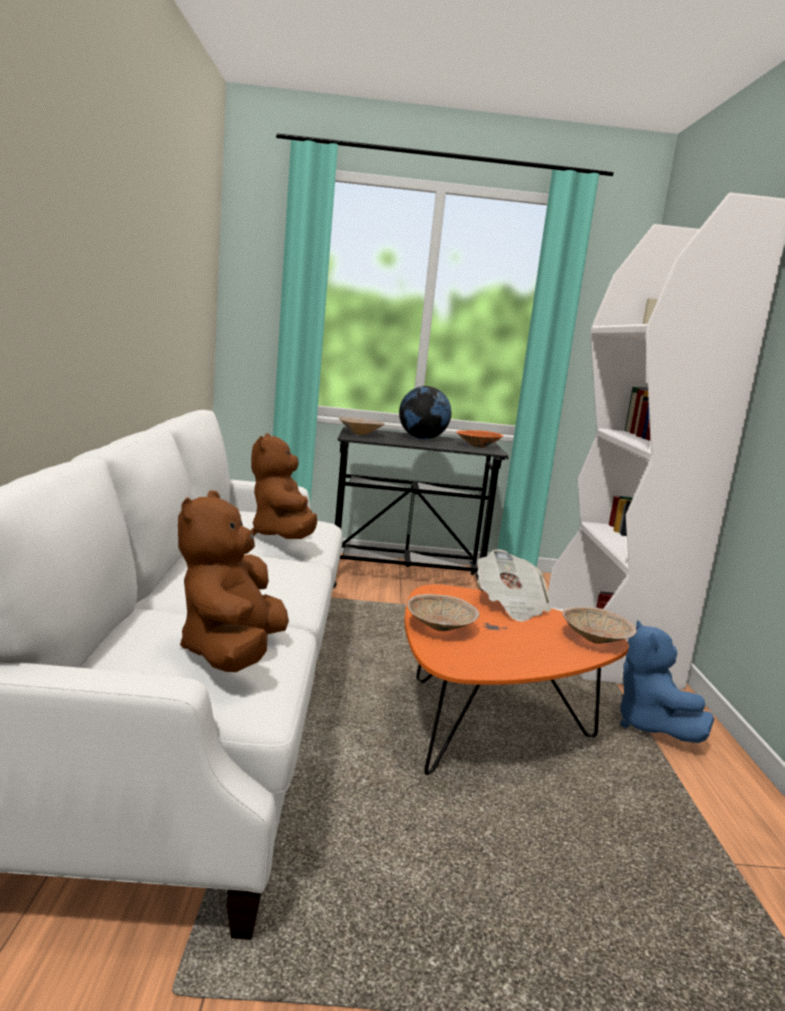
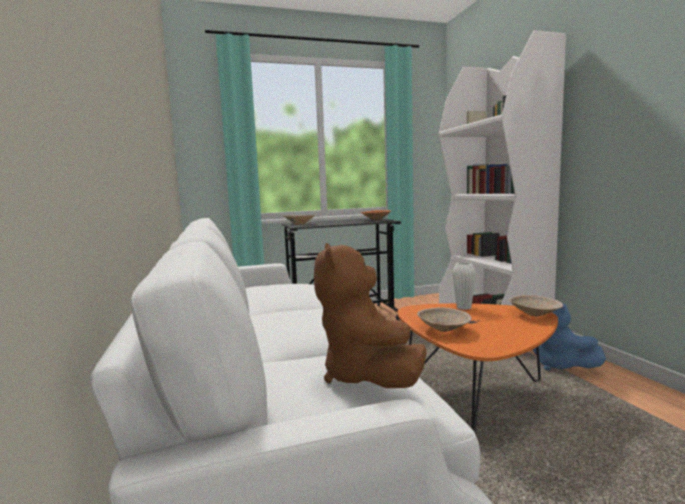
camera: 15 degrees left, 5 degrees down
(283, 536) = (294, 295): brown plush toy -> none
(422, 438) = (338, 221): globe -> none
(510, 605) = (464, 307): newspaper -> white vase

